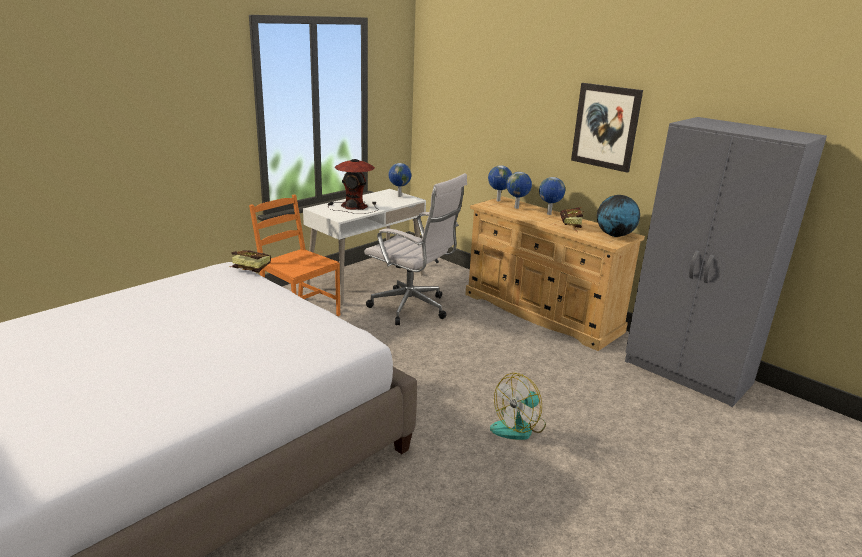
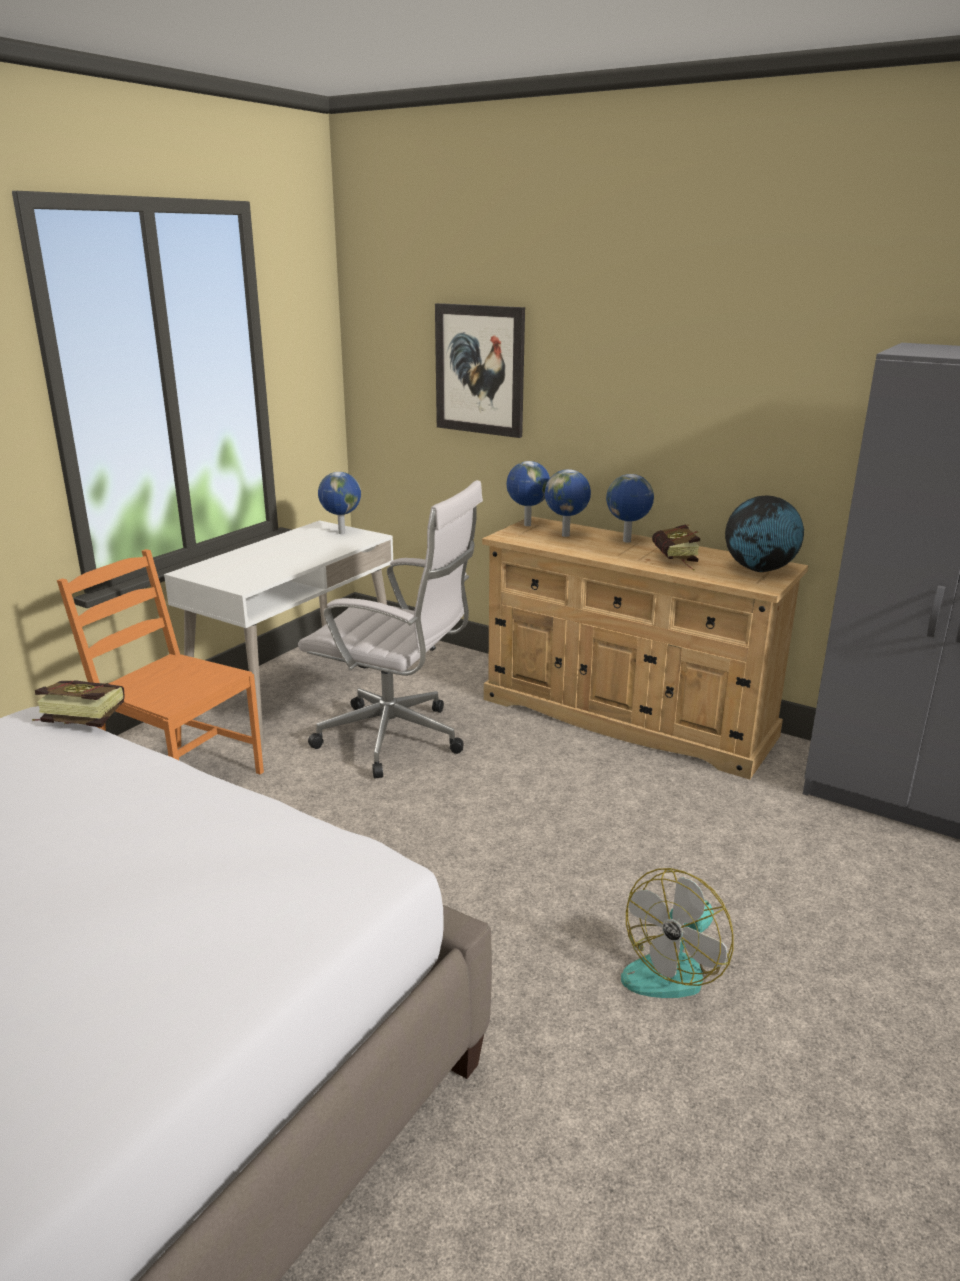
camera: 10 degrees left, 0 degrees up
(354, 206) = (264, 561): table lamp -> none
(606, 127) = (721, 375): picture -> picture (480, 370)

